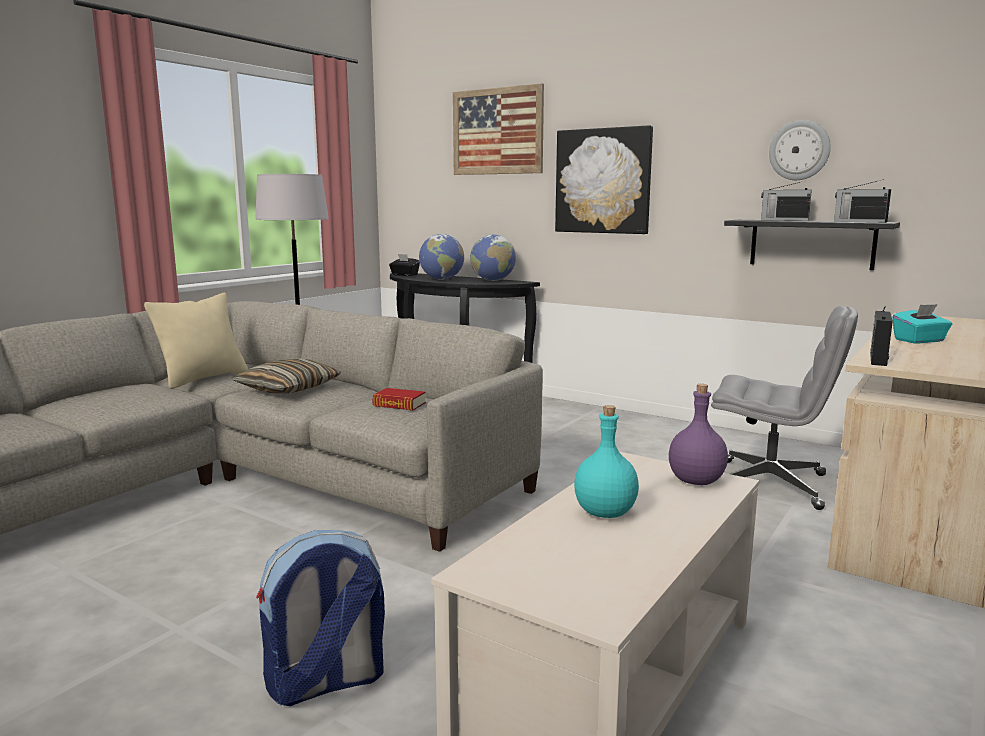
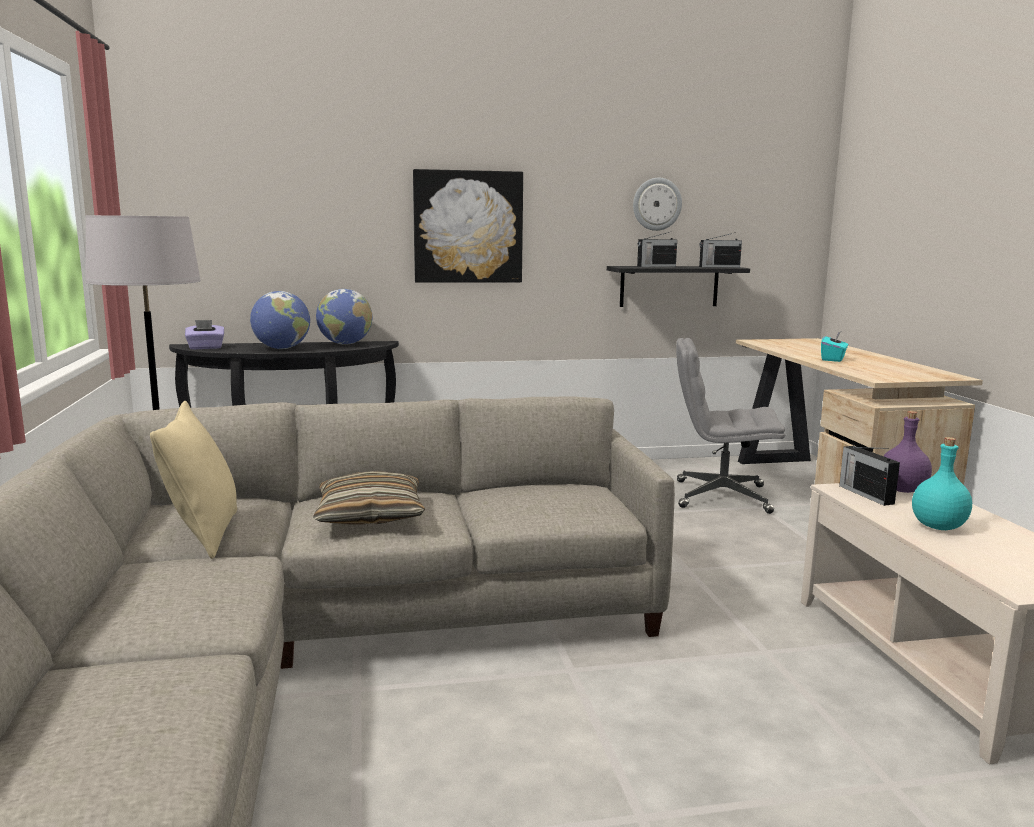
camera: 45 degrees left, 0 degrees up
(326, 682) = (836, 771): backpack -> none
(399, 404) = (545, 497): book -> none
(404, 275) = (205, 348): black tissue box -> purple tissue box
(497, 131) = (325, 163): picture -> none
(771, 484) = (720, 497): grey office chair -> grey office chair turned 150 degrees counterclockwise
(878, 358) = (870, 375): radio -> radio (865, 494)

